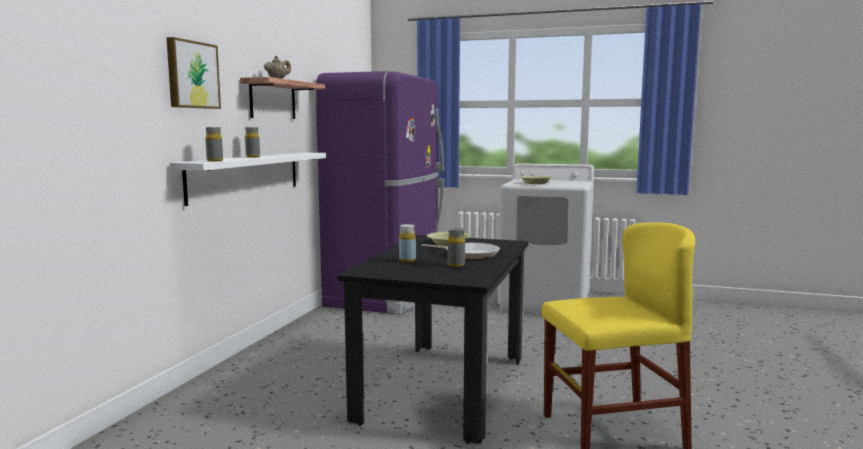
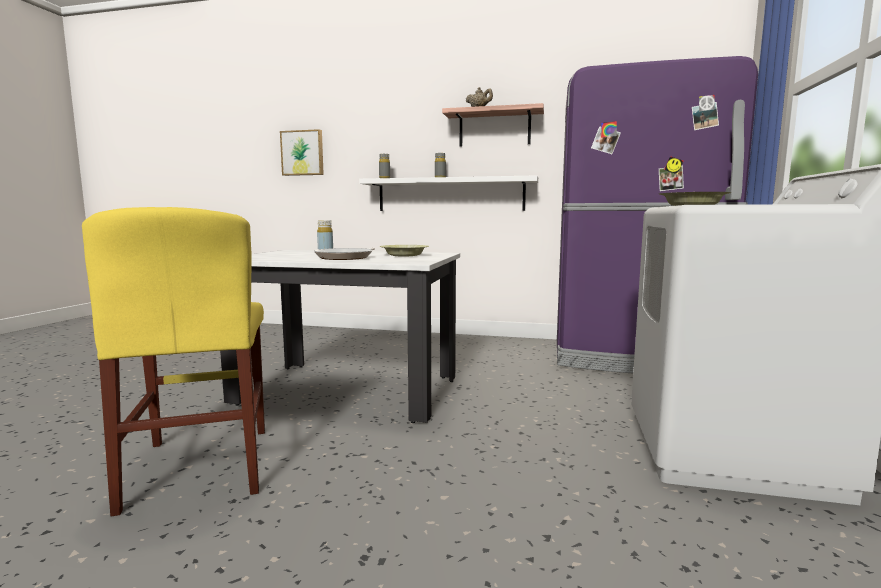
camera: 85 degrees right, 0 degrees up
(191, 75) = (393, 119): picture -> picture (303, 153)
(444, 388) = (348, 390): black dining table -> white dining table
(456, 265) = (297, 256): grey bottle -> none

